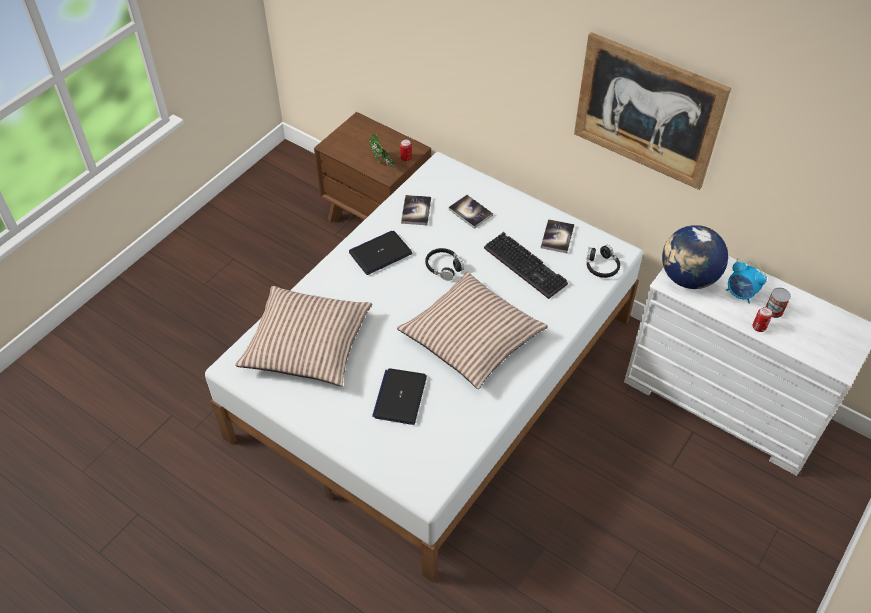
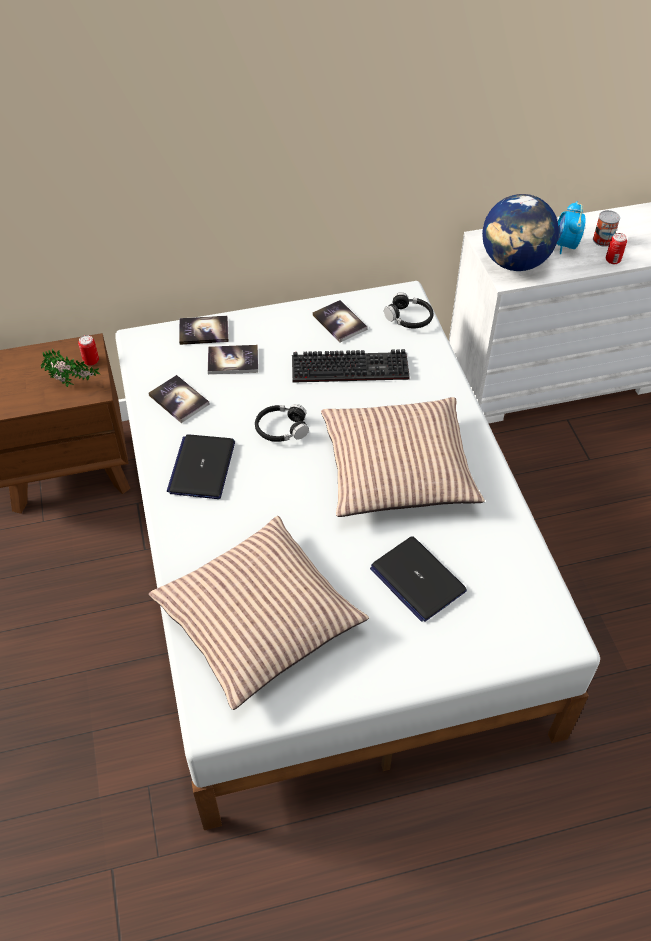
camera: 50 degrees left, 0 degrees up
(478, 185) = (204, 331): none -> book
(647, 111) = (391, 107): picture -> none
(740, 294) = (565, 246): alarm clock -> alarm clock turned 105 degrees clockwise

